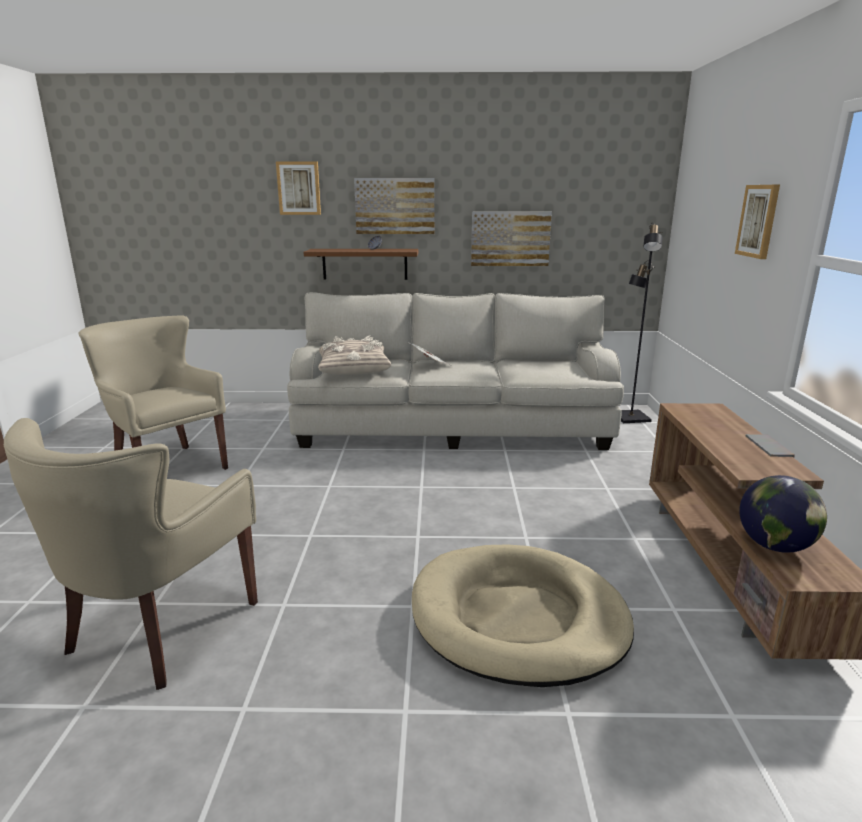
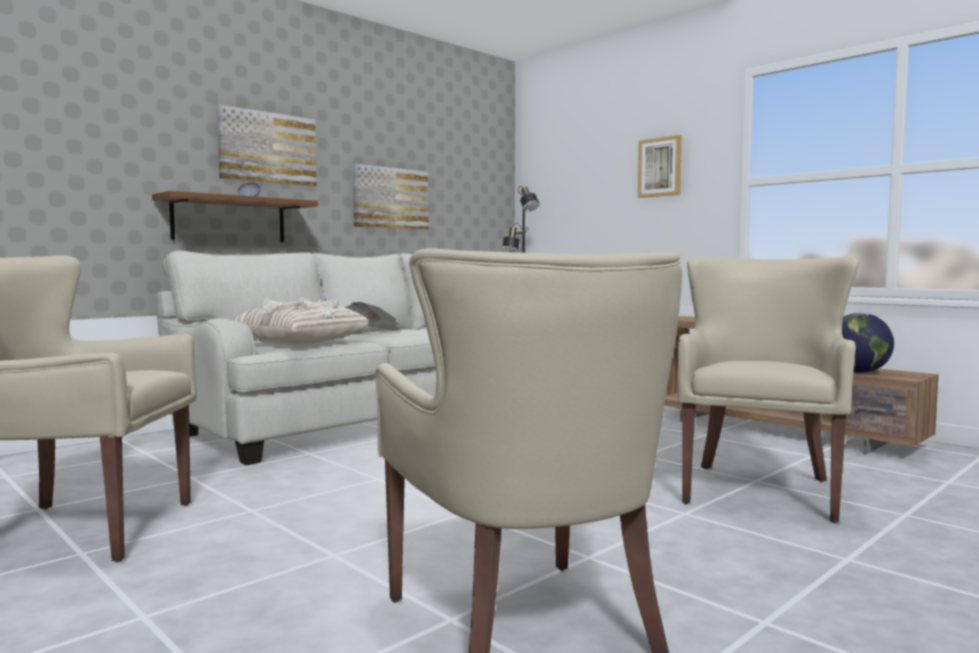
camera: 45 degrees left, 15 degrees down
(299, 188) = (136, 107): picture -> none
(518, 618) = (760, 490): beige dog bed -> beige armchair

